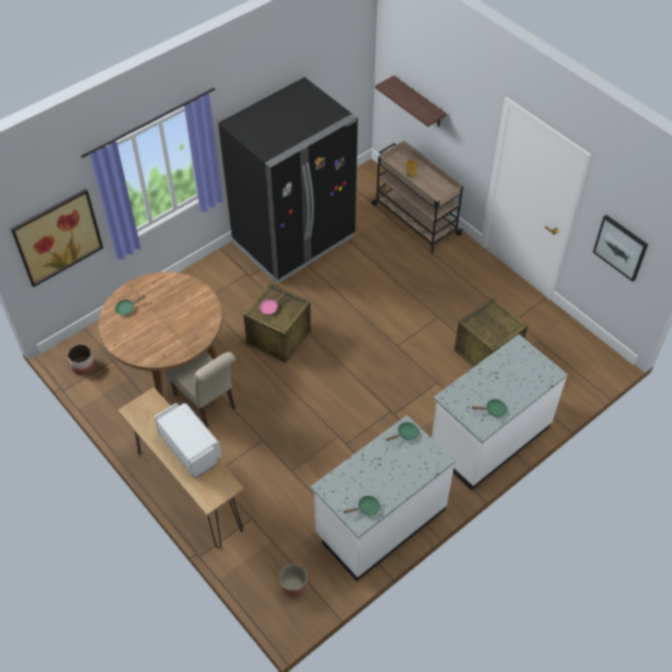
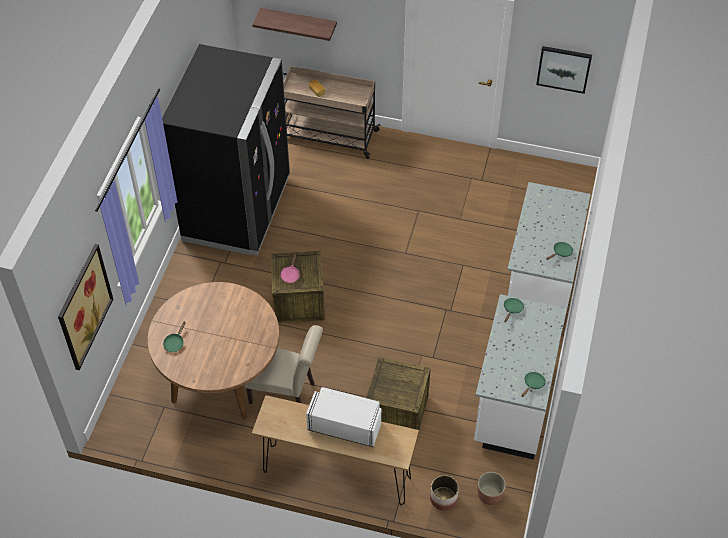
camera: 35 degrees left, 0 degrees up
(83, 366) = (140, 428): planter -> planter (443, 498)
(487, 352) = (481, 218): crate -> crate (397, 412)

